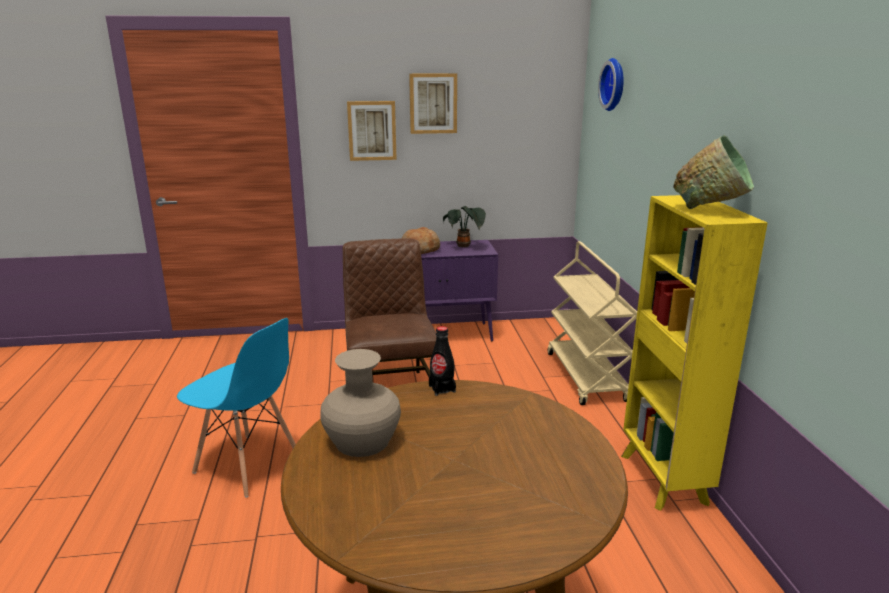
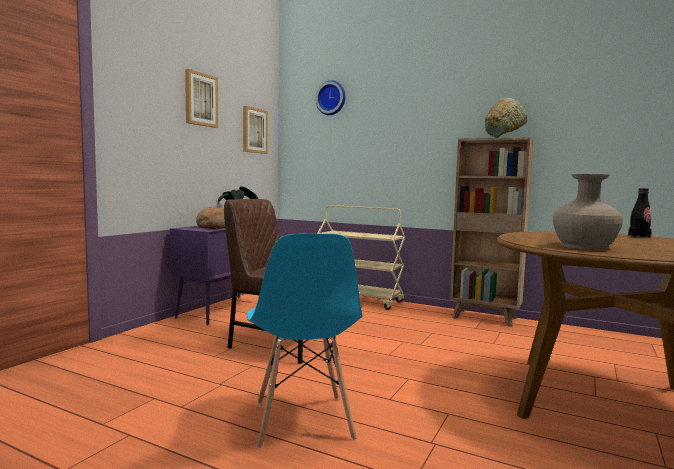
camera: 55 degrees left, 15 degrees down
(248, 465) = (302, 421): blue chair -> blue chair turned 105 degrees clockwise
(372, 130) = (157, 115): picture -> picture (254, 130)
(442, 388) = (515, 235): black bottle -> black bottle (639, 236)
(663, 480) = (485, 318): yellow bookcase -> brown bookcase

